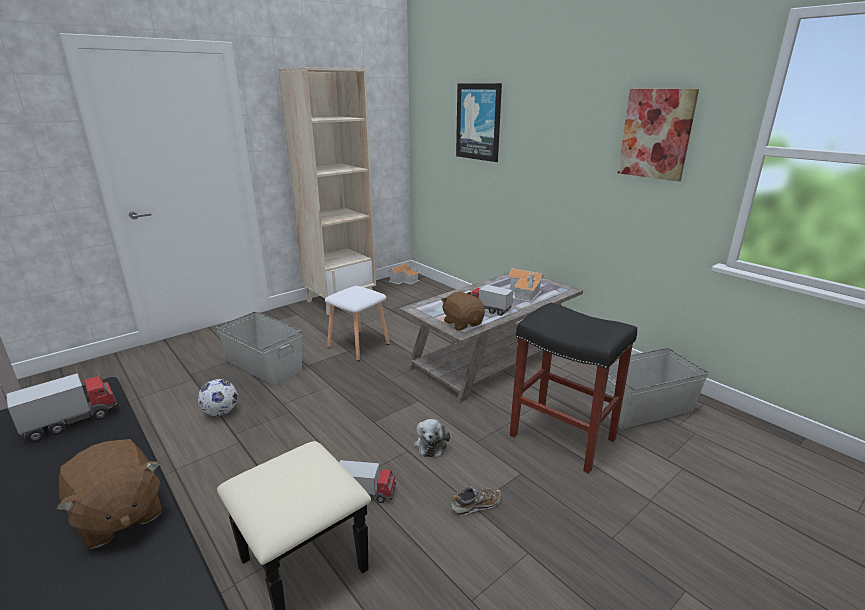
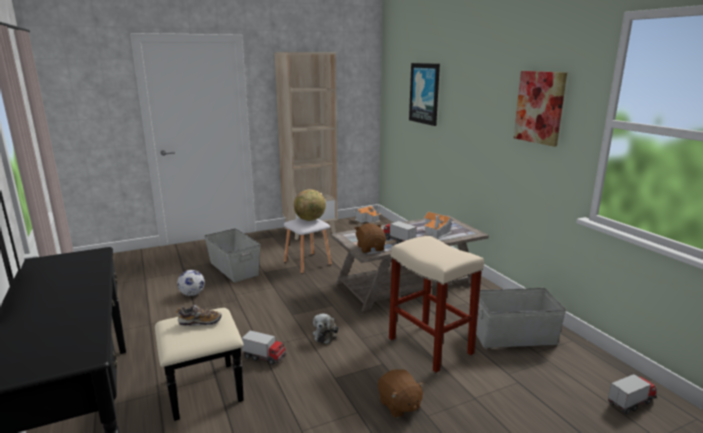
camera: 15 degrees right, 5 degrees down
(72, 421) = (78, 265): toy truck -> toy truck (630, 403)
(118, 515) = (79, 309): brown plush toy -> brown plush toy (399, 405)
(359, 291) = (310, 220): none -> globe
(475, 505) = (336, 377): shoe -> shoe (200, 322)
(564, 437) = (431, 346): black stool -> beige stool

